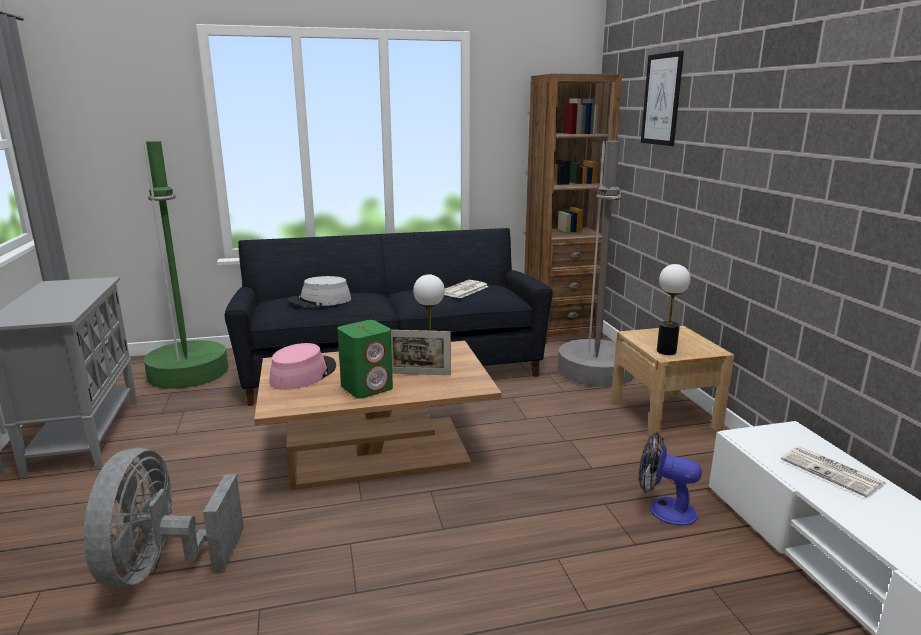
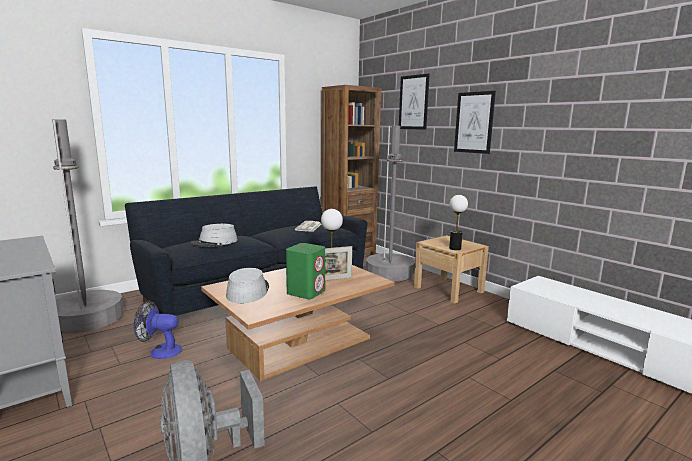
camera: 25 degrees left, 5 degrees down
(188, 373) = (87, 318): green floor lamp -> grey floor lamp
(303, 374) = (248, 291): pink hat -> grey hat
(664, 509) = (495, 337): fan -> fan (160, 351)
(734, 139) = (474, 122): none -> picture
(833, 472) = (580, 295): newspaper -> none

